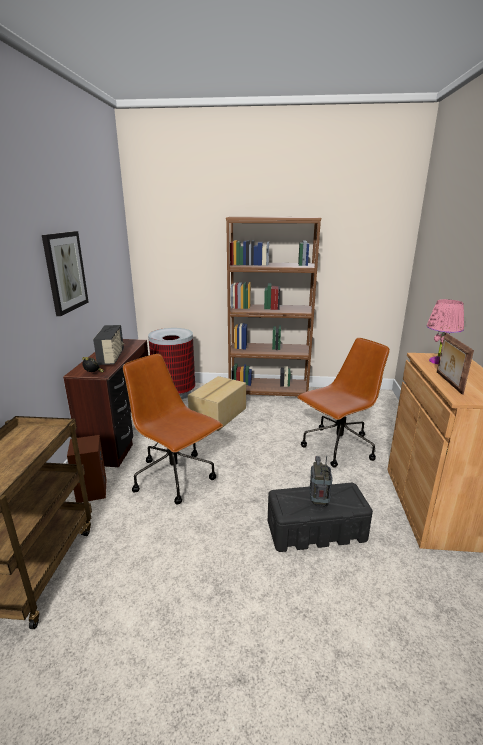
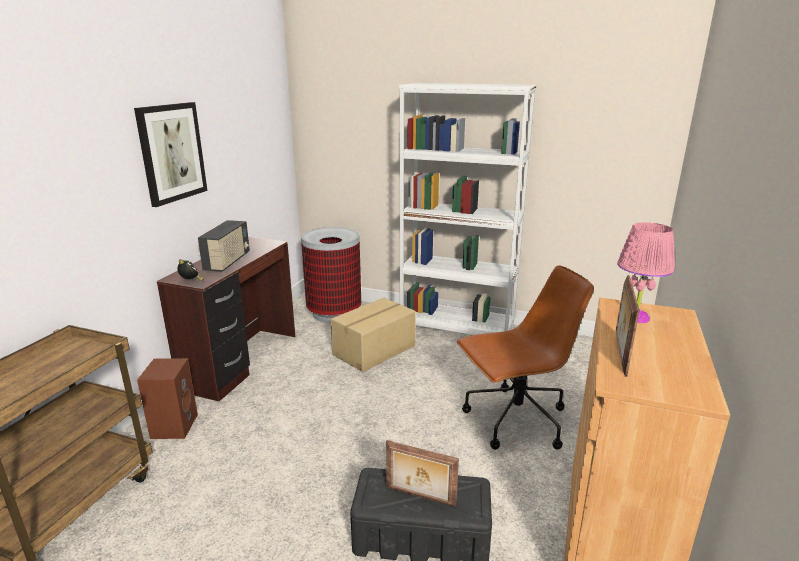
camera: 15 degrees right, 0 degrees up
(175, 477) = (278, 426): brown office chair -> none
(268, 392) = (457, 327): brown bookcase -> white bookcase
(319, 502) = (420, 497): radio -> picture frame

